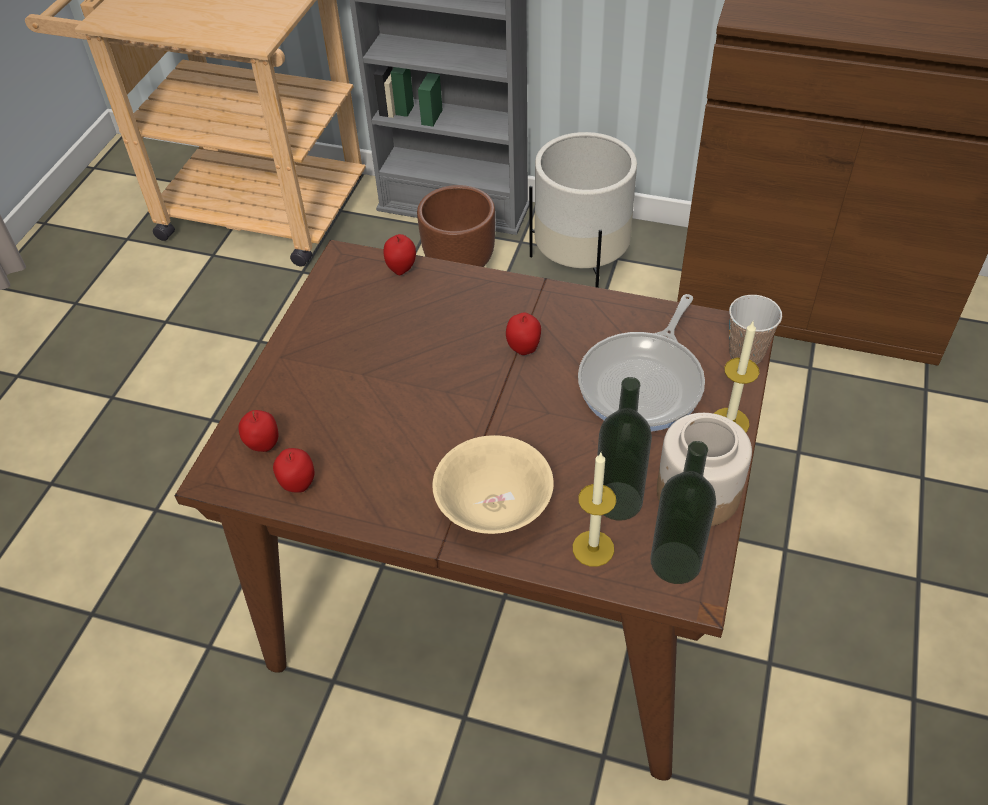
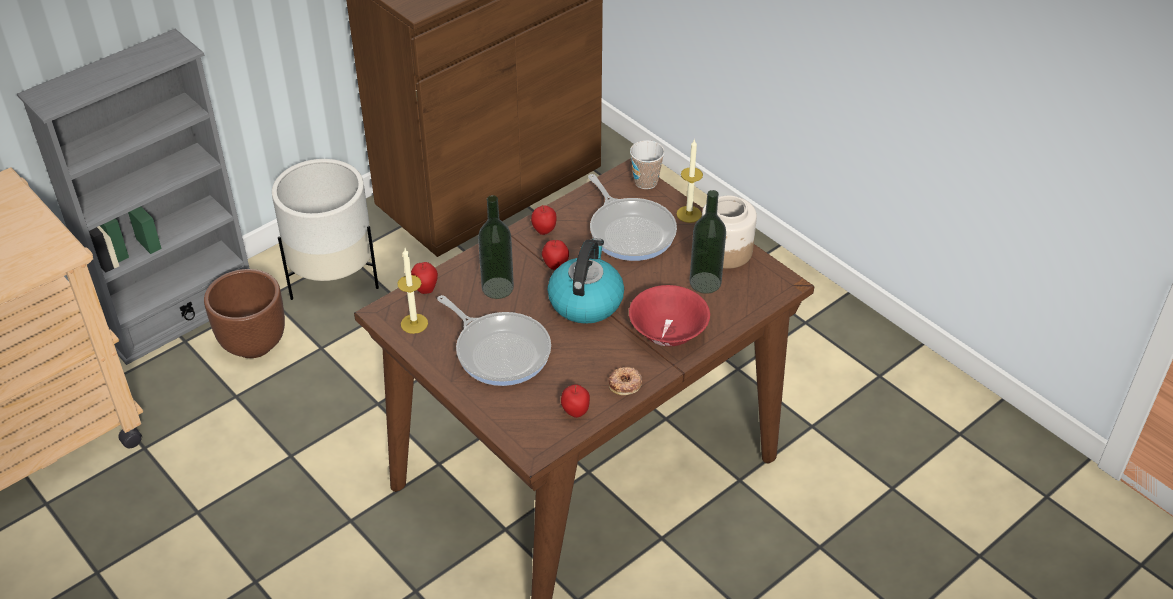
camera: 60 degrees left, 5 degrees down
(263, 446) = (527, 418): apple -> apple (544, 231)
(353, 371) = (500, 350): none -> frying pan
(377, 508) = (625, 384): none -> donut
(488, 402) = (585, 301): none -> kettle
(494, 508) = (668, 333): beige bowl -> red bowl
(593, 548) = (728, 307): candle -> candle (414, 323)
(675, 562) = (762, 281): bottle -> bottle (497, 288)

